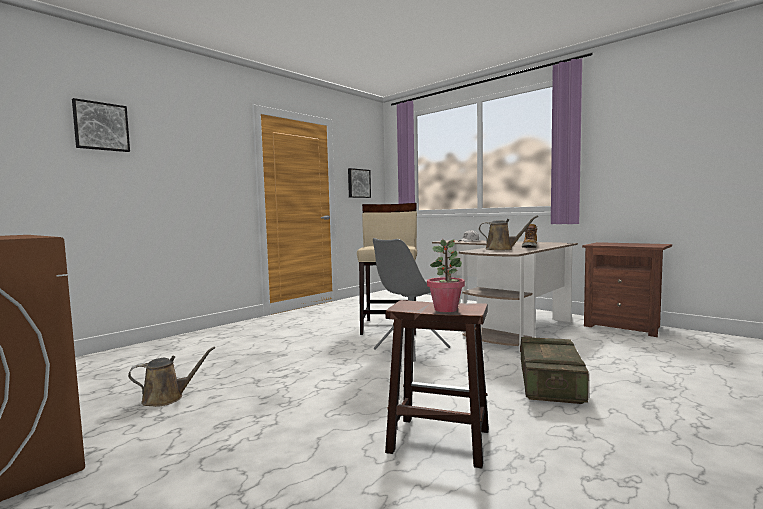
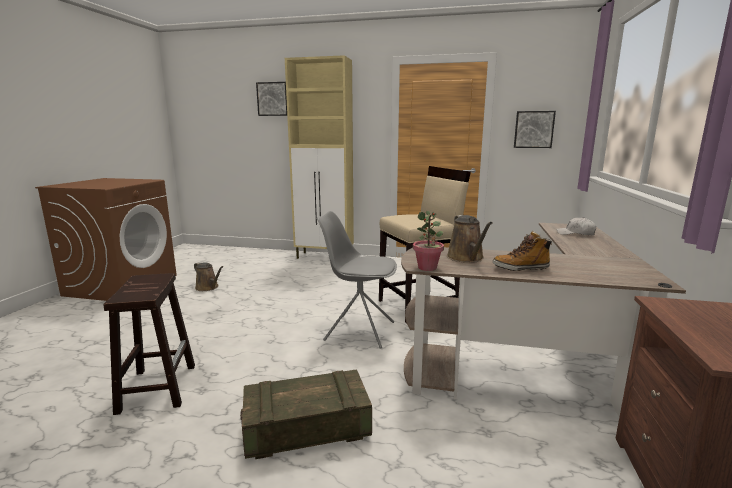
camera: 60 degrees right, 10 degrees up
(204, 334) = (325, 257): none -> beige cabinet
(446, 309) = (130, 290): potted plant -> potted plant (427, 268)

